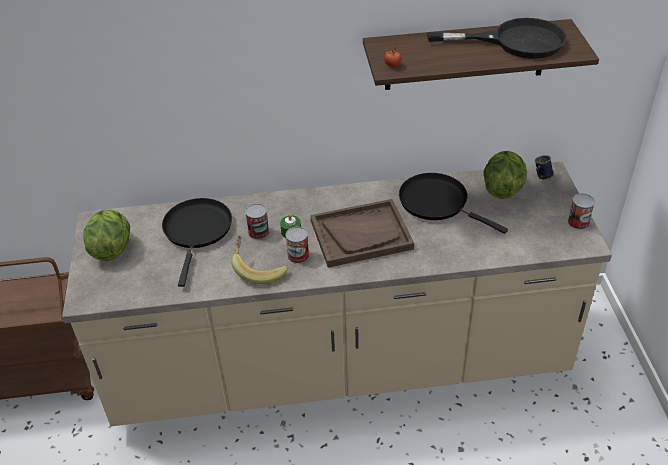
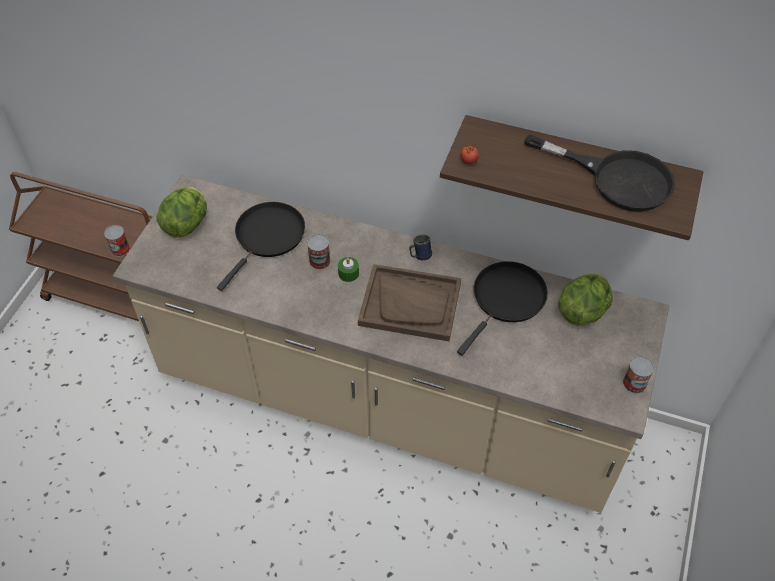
camera: 25 degrees right, 10 degrees up
(258, 268) = (297, 300): banana -> none
(298, 255) = (339, 301): can -> can (120, 249)
(437, 202) = (506, 299): black frying pan -> black frying pan turned 60 degrees clockwise
(541, 177) = (632, 315): blue mug -> blue mug (419, 256)

